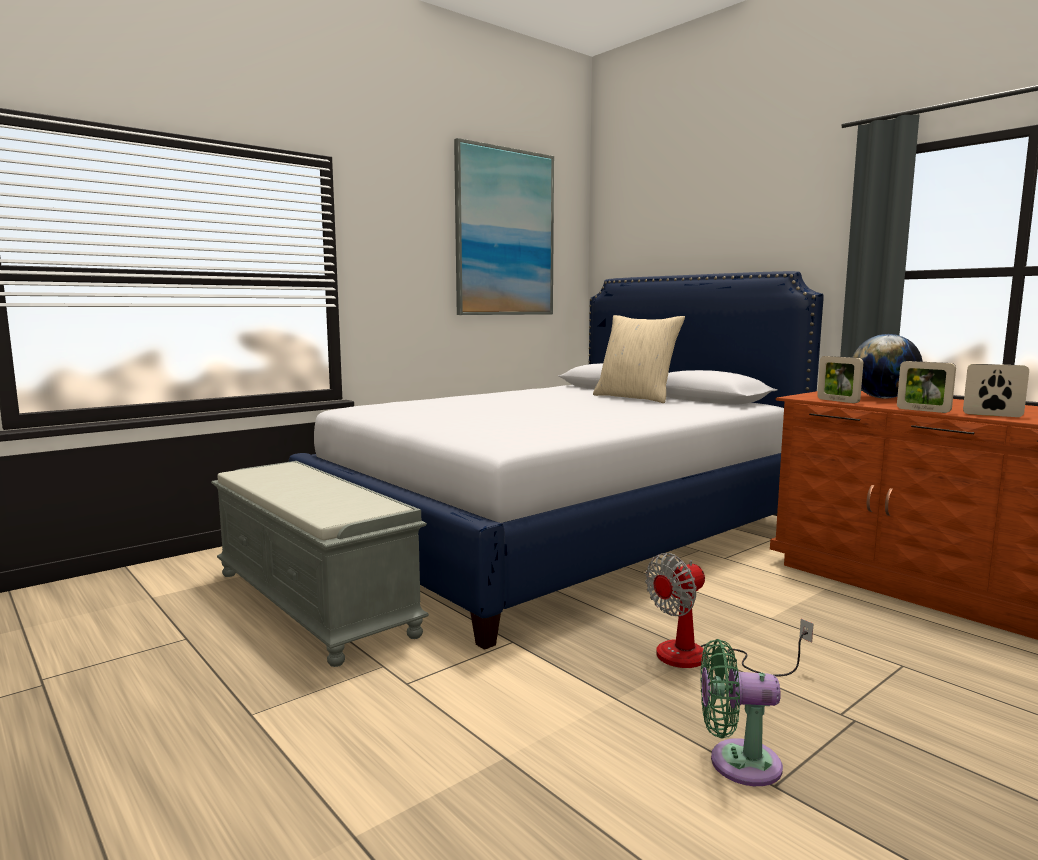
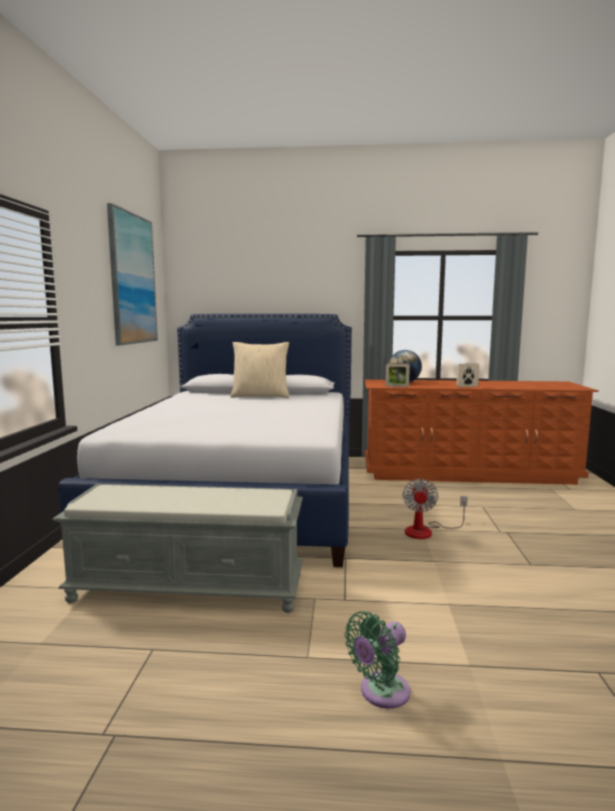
camera: 45 degrees left, 0 degrees up
(737, 763) = (509, 563): green fan -> green fan (380, 693)
(923, 410) = (441, 387): picture frame -> none

